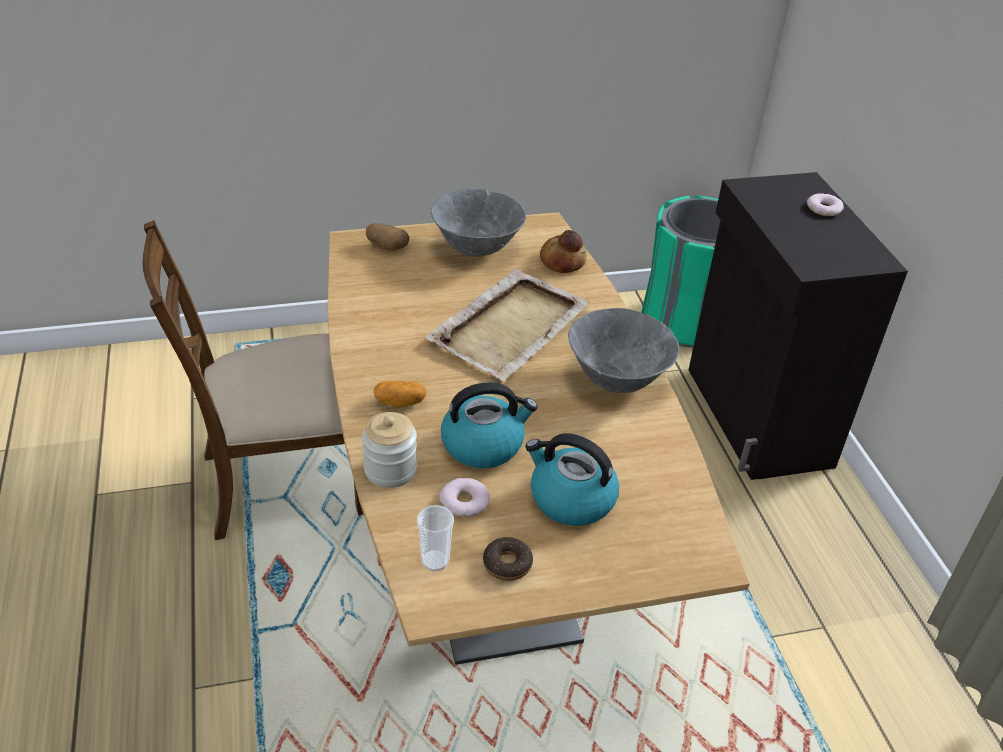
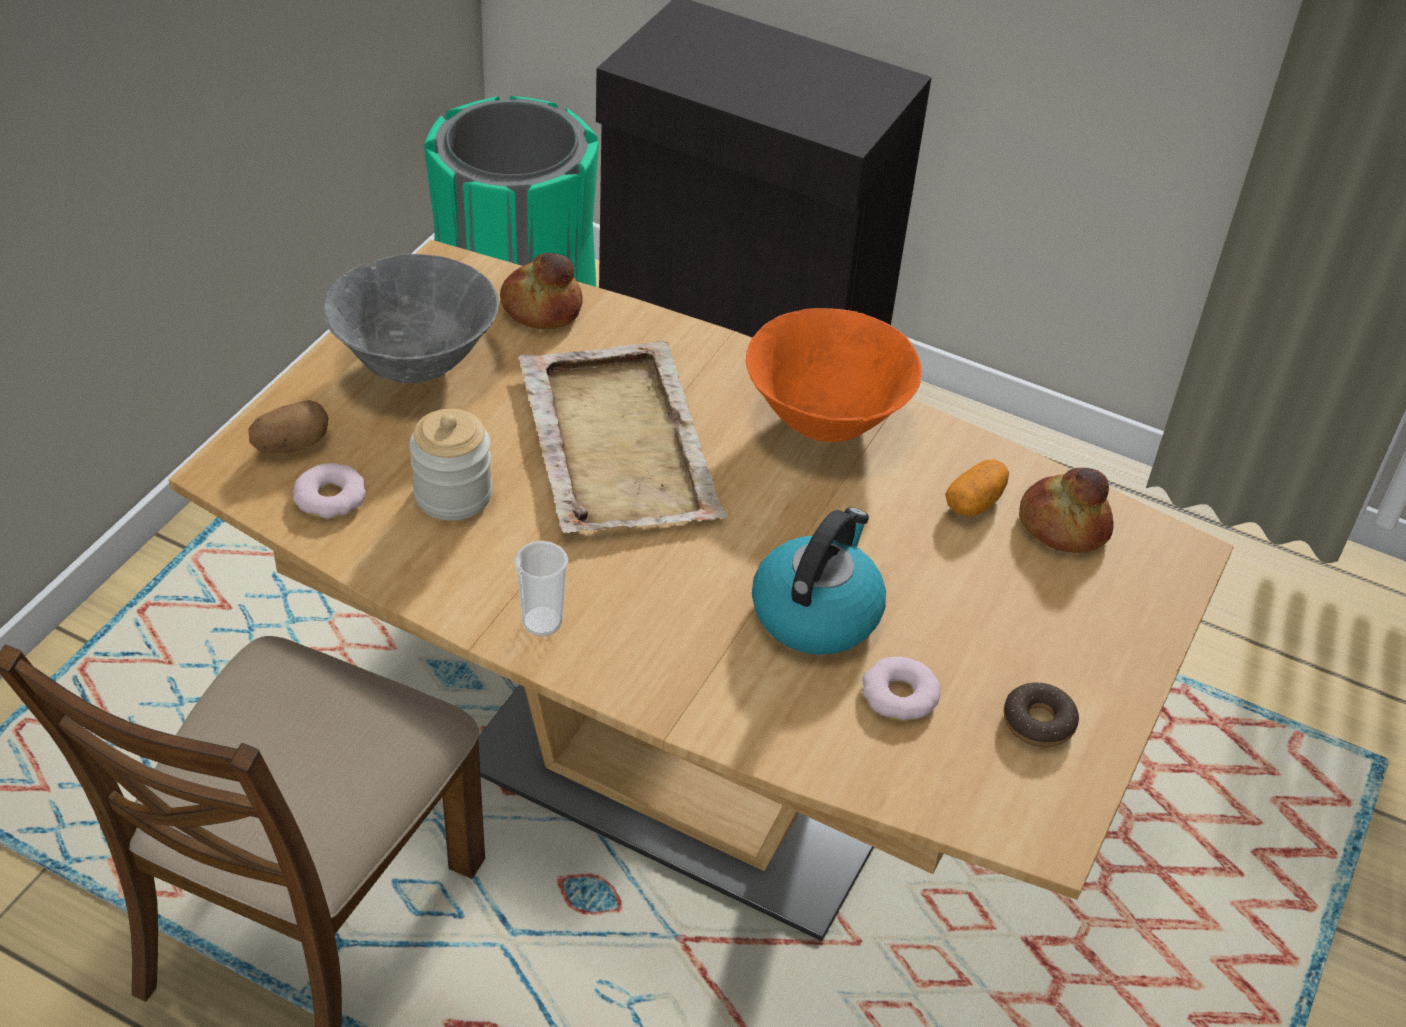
camera: 50 degrees left, 5 degrees up
(390, 470) = (774, 730): jar -> jar (453, 494)
(400, 402) = (652, 640): potato -> potato (975, 502)
(435, 561) = (975, 786): cup -> cup (542, 622)
(570, 499) = (985, 598): kettle -> none
(617, 382) = (827, 422): grey bowl -> orange bowl
(664, 502) = (1062, 525): none -> bread
(824, 208) = (754, 44): donut -> donut (331, 497)

